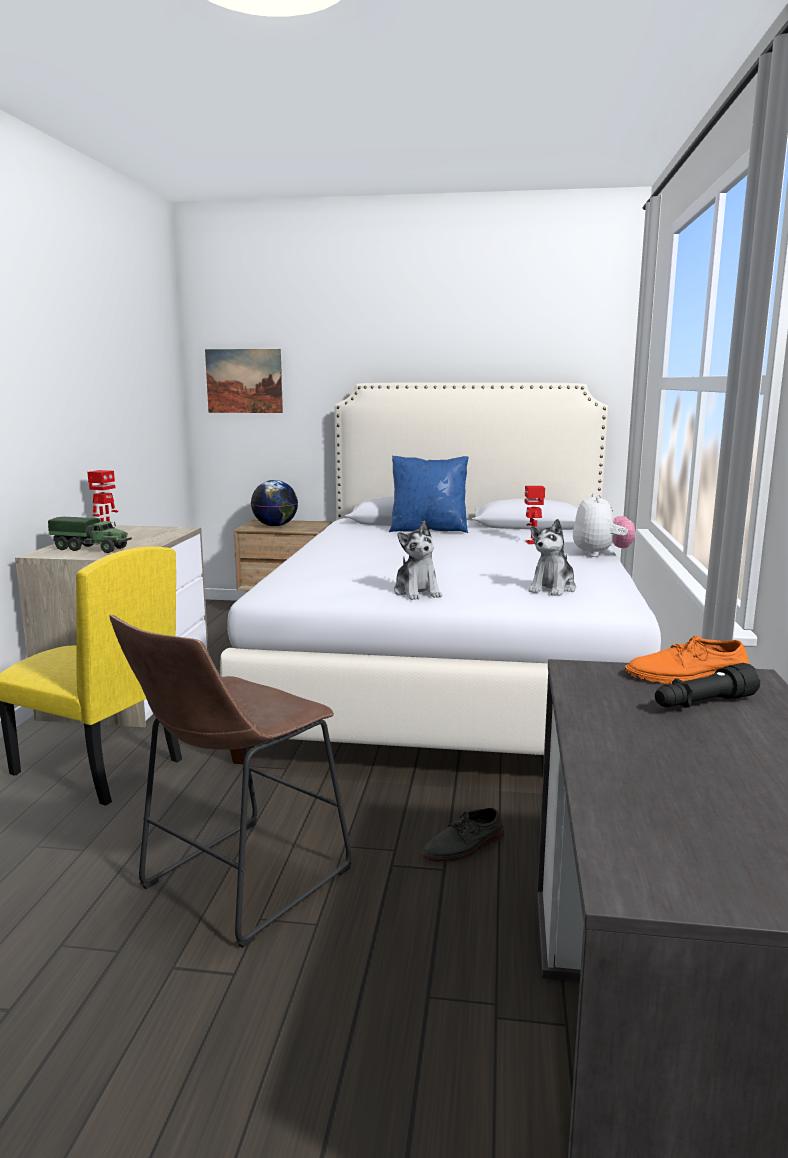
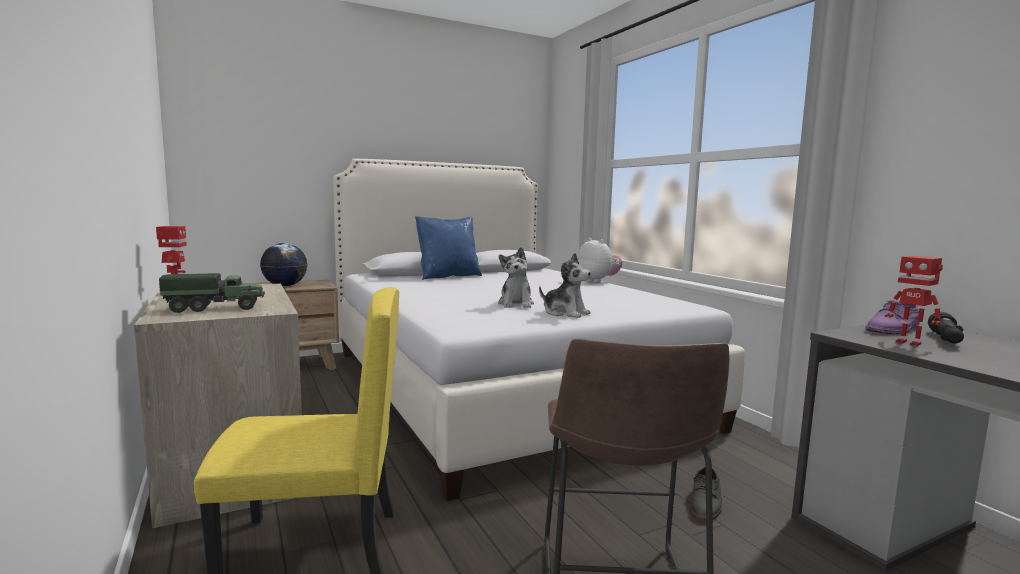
camera: 35 degrees left, 5 degrees down
(244, 381) = (236, 151): picture -> none
(532, 543) = (539, 278): toy robot -> toy robot (909, 343)
(552, 589) = (634, 301): plush toy -> plush toy (516, 304)
(687, 677) = (893, 329): orange shoe -> purple shoe

